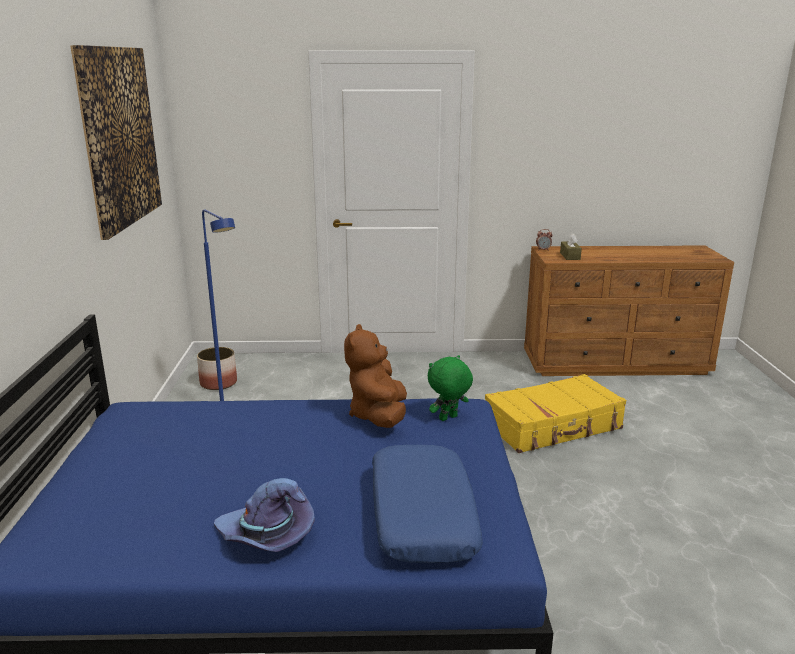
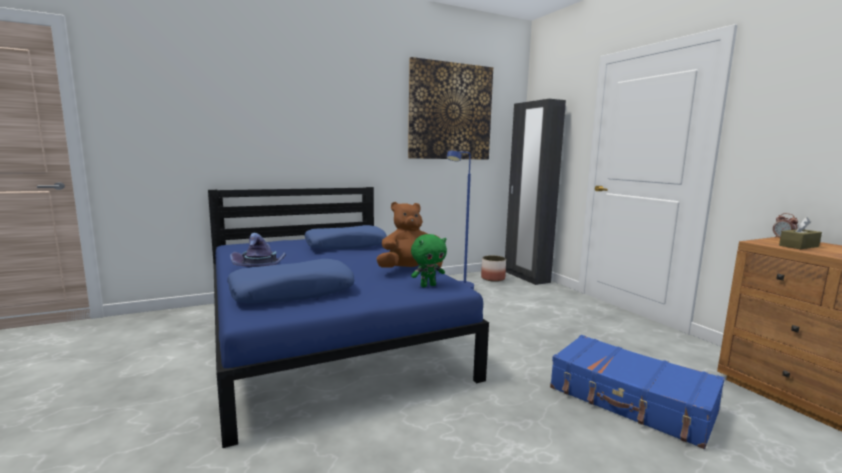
camera: 65 degrees right, 10 degrees down
(187, 436) = (346, 246): none -> blue pillow
(242, 361) = (526, 277): none -> black wardrobe
(448, 418) = (428, 285): green plush toy -> green plush toy turned 120 degrees clockwise
(553, 426) = (630, 400): yellow suitcase -> blue suitcase

